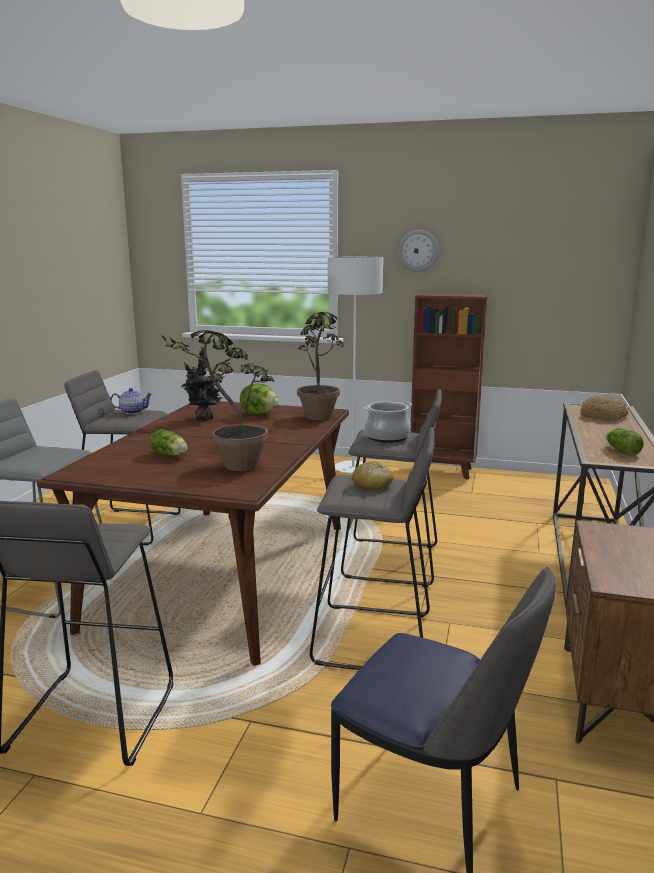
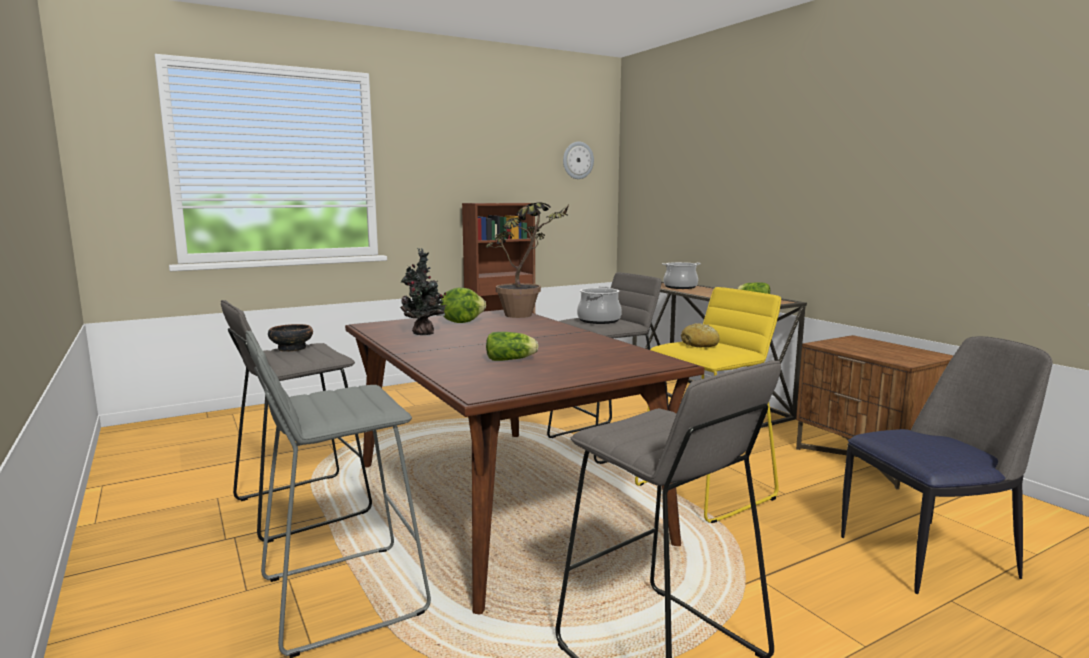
camera: 45 degrees left, 5 degrees down
(132, 412) = (291, 349): teapot -> bowl
(228, 466) = (589, 353): potted plant -> none
(353, 469) = (424, 392): white floor lamp -> none
(373, 640) = (705, 492): grey stool -> yellow stool
(418, 251) = (455, 162): wall clock -> wall clock (577, 160)
(603, 416) = (680, 287): bread -> cooking pot

